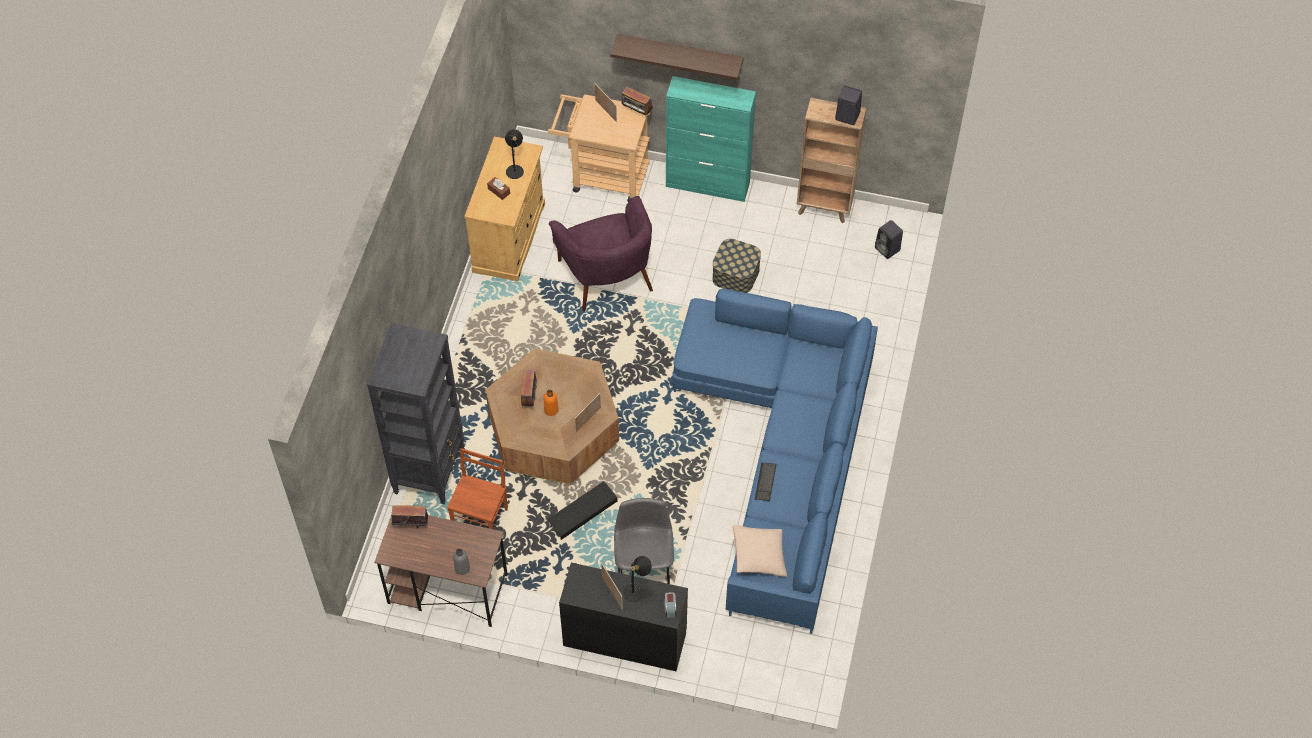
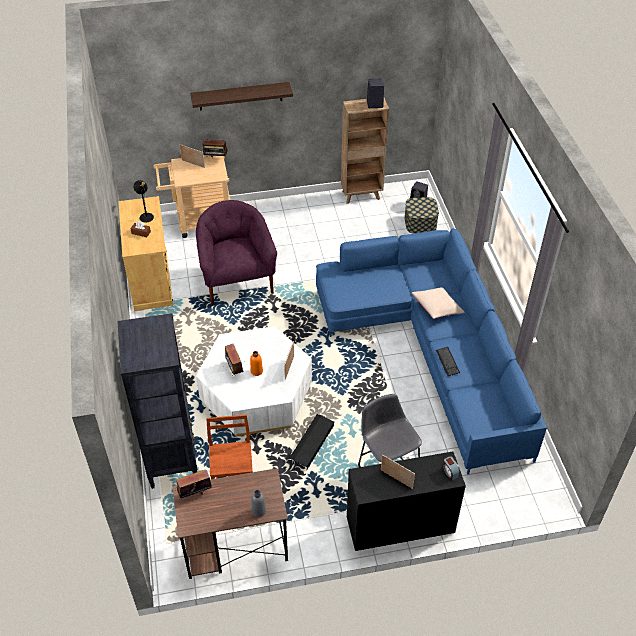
camera: 25 degrees left, 10 degrees down
(554, 431) = (256, 395): brown coffee table -> white coffee table
(606, 275) = (237, 280): purple armchair -> purple armchair turned 150 degrees counterclockwise
(636, 590) = (415, 469): black table lamp -> none
(708, 184) = (275, 205): turquoise cabinet -> none
(736, 274) = (327, 251): storage box -> storage box (420, 223)
(759, 555) = (477, 414): beige pillow -> beige pillow (437, 308)

